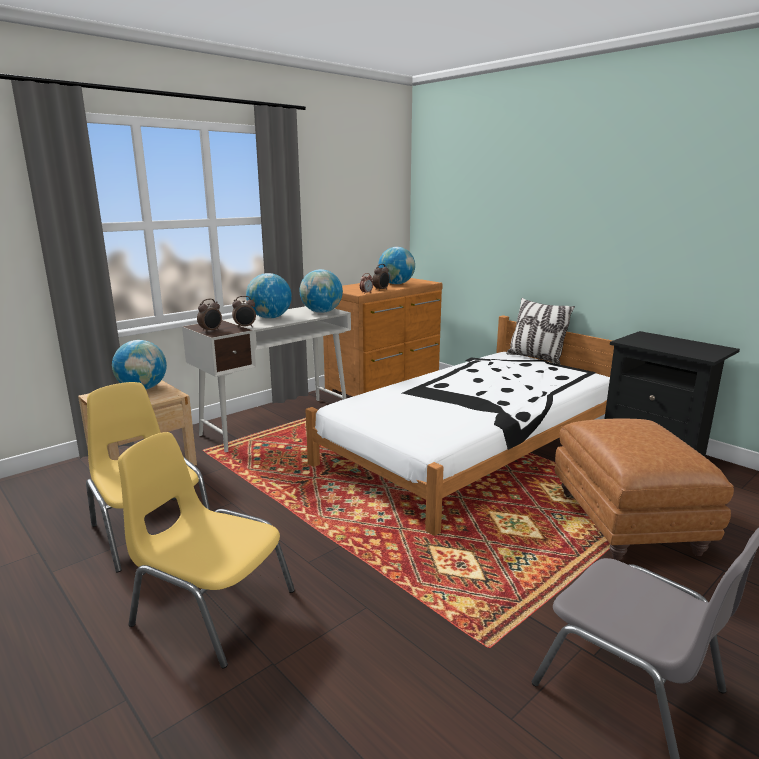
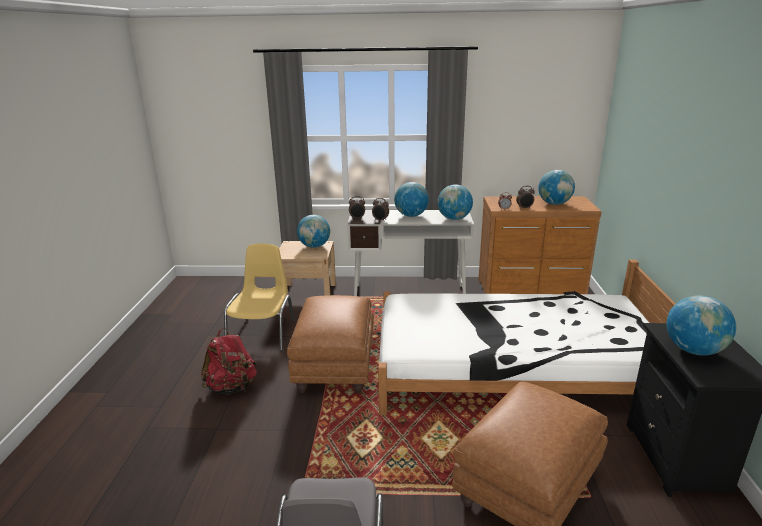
camera: 45 degrees right, 5 degrees up
(212, 608) = (232, 387): yellow chair -> red backpack
(314, 519) = (336, 368): none -> brown ottoman
(535, 358) = (638, 313): pillow -> none
(666, 346) = (693, 350): none -> globe

